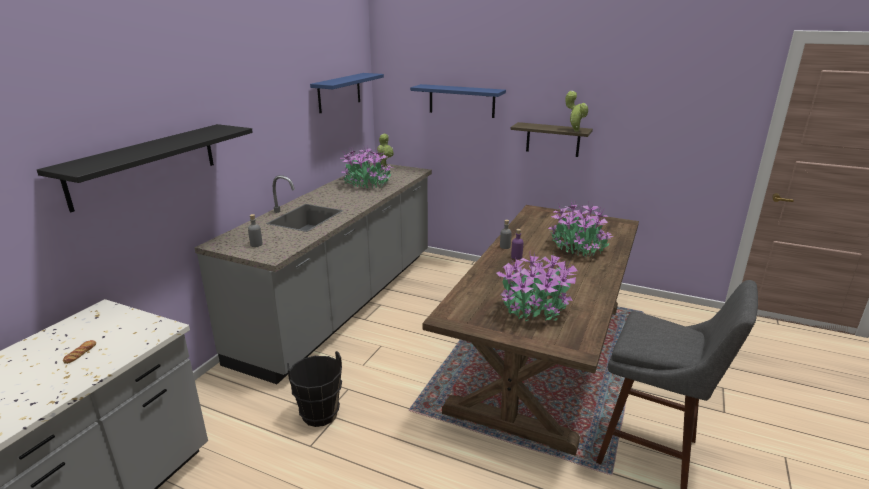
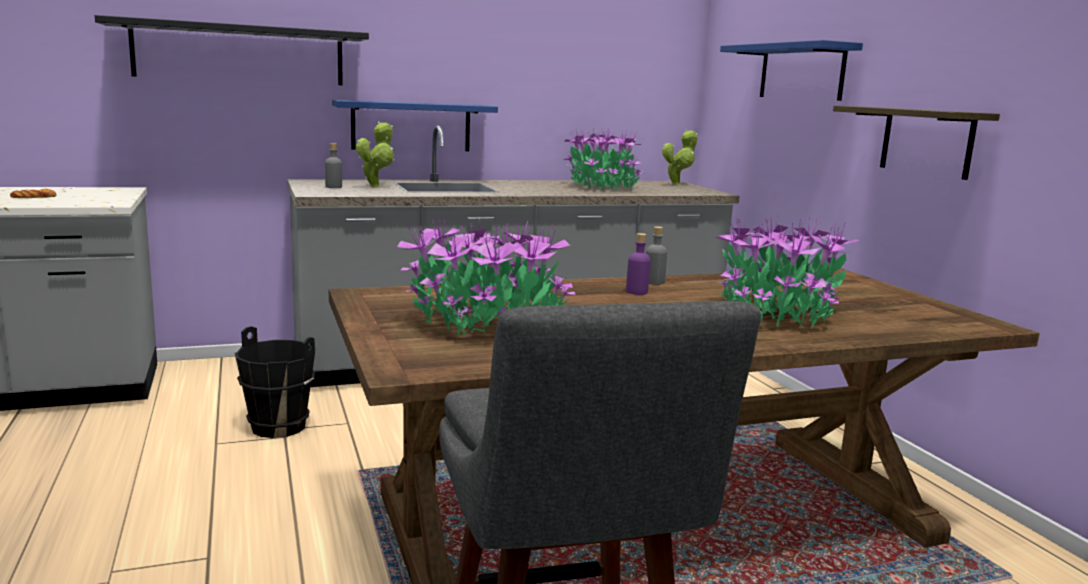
camera: 45 degrees right, 10 degrees down
(339, 92) = (617, 50): blue shelf -> blue shelf (411, 126)
(575, 130) = (942, 110): potted plant -> potted plant (376, 186)

